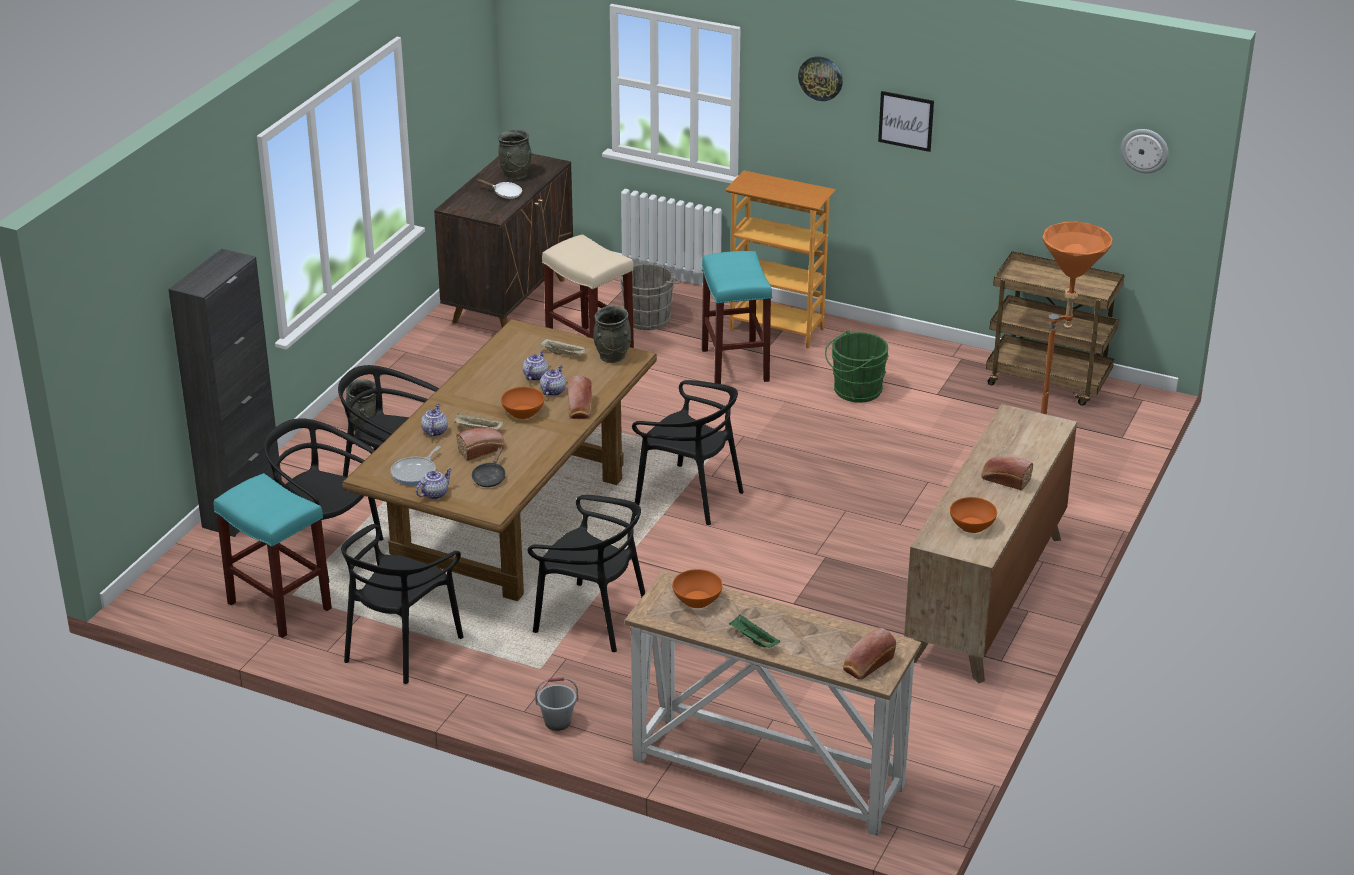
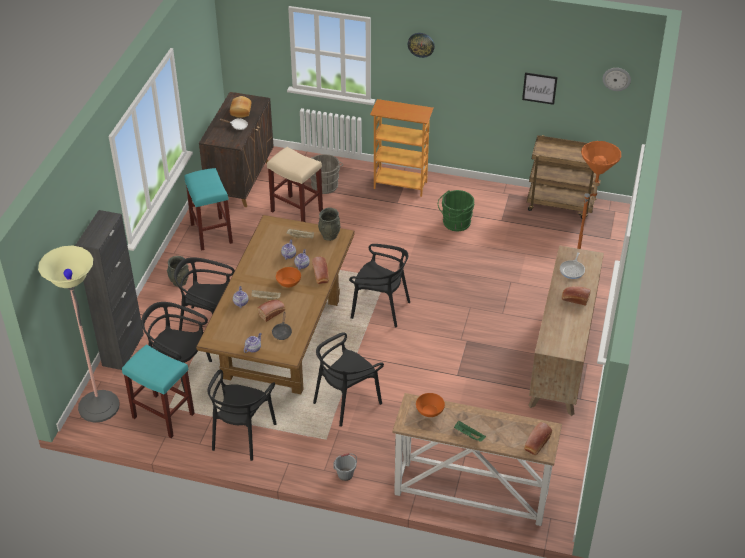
camera: 10 degrees left, 10 degrees up
(178, 582) = (99, 406): none -> floor lamp
(415, 472) = (238, 334): frying pan -> frying pan (572, 270)
(516, 174) = (240, 111): grey vase -> bread
(592, 619) = (346, 401): black chair -> black chair turned 120 degrees clockwise
(734, 365) = (382, 213): turquoise stool -> turquoise stool (211, 233)
(906, 121) = (473, 66): picture -> picture (539, 88)
(972, 525) = (564, 333): orange bowl -> none

